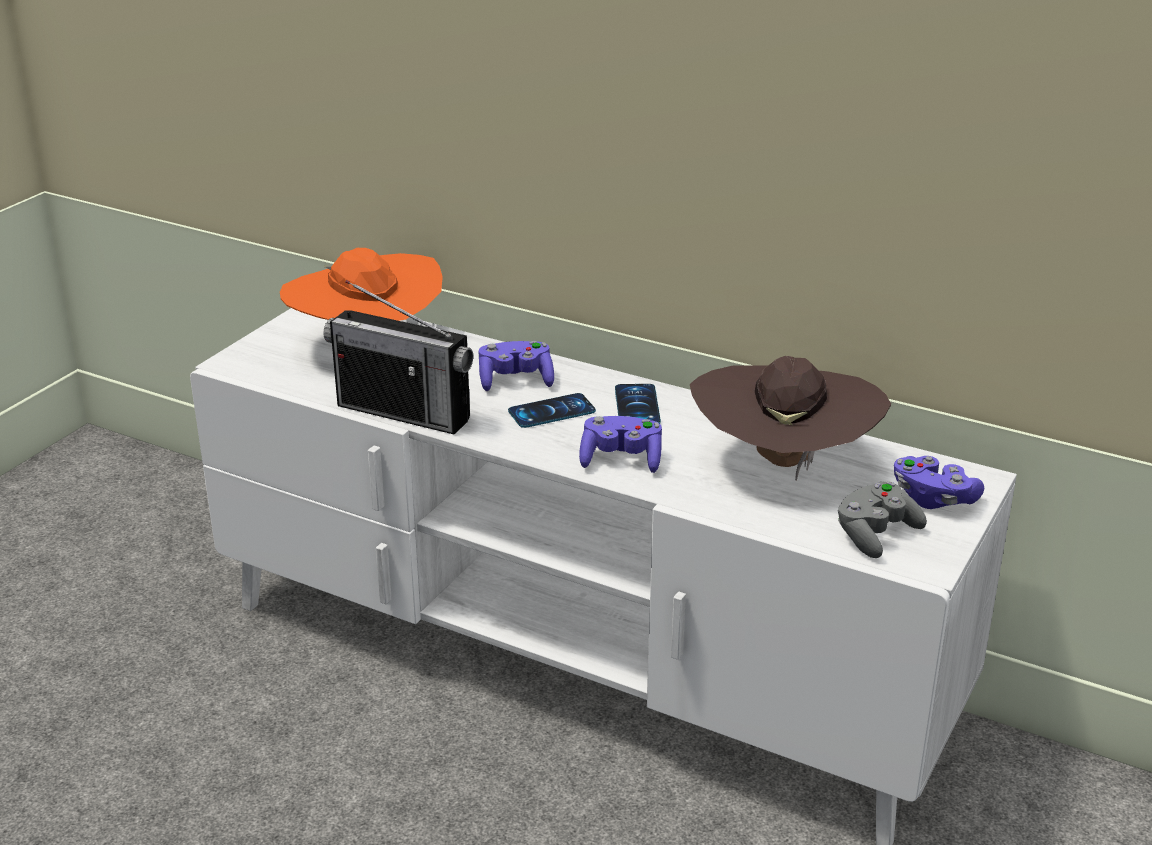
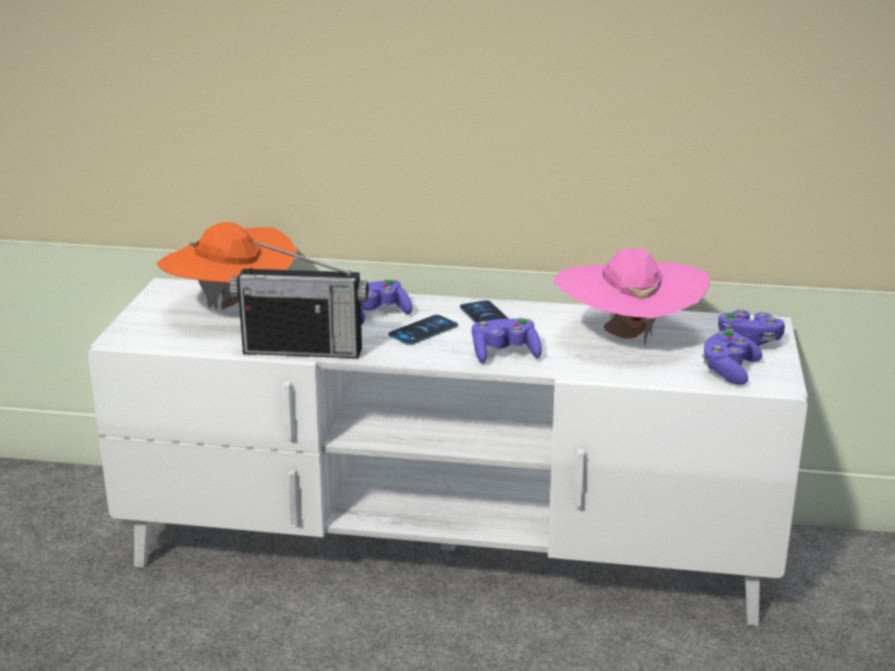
camera: 20 degrees left, 5 degrees down
(784, 465) = (627, 338): brown hat -> pink hat
(876, 535) = (729, 370): grey game controller -> purple game controller

